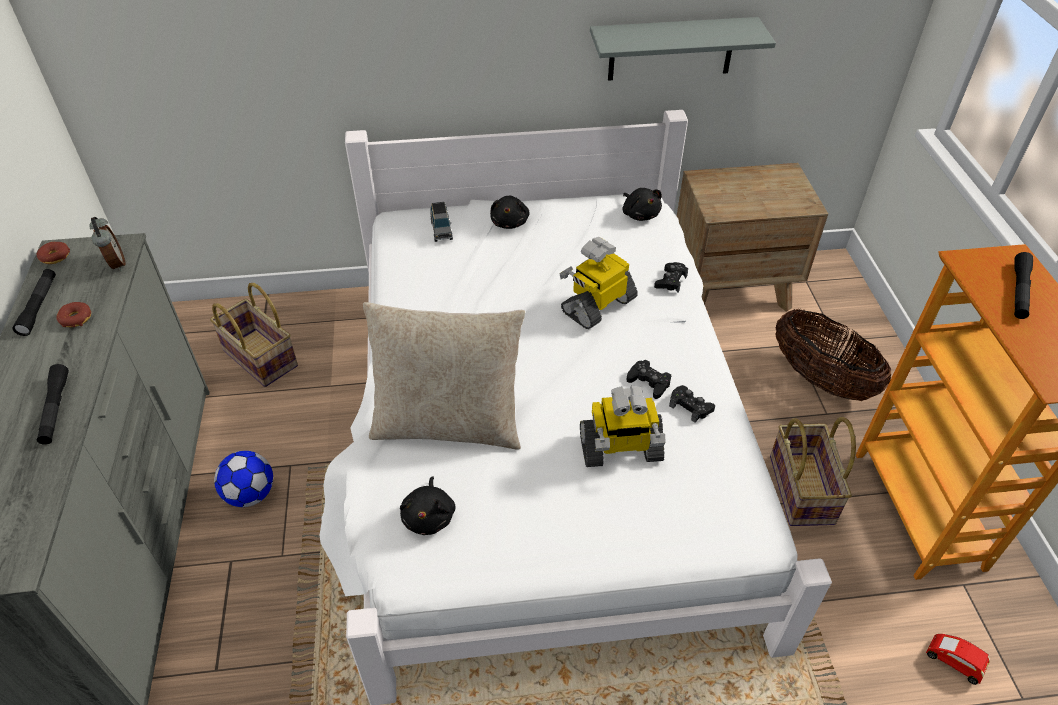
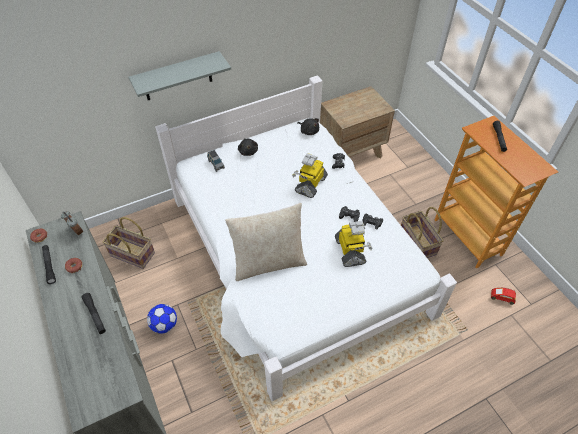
camera: 20 degrees left, 5 degrees up
(429, 516) = (281, 308): black plush toy -> none
(620, 449) = (350, 251): toy robot -> toy robot turned 75 degrees counterclockwise
(671, 49) = (308, 48): grey shelf -> grey shelf (177, 77)
(820, 379) = (407, 188): basket -> none

